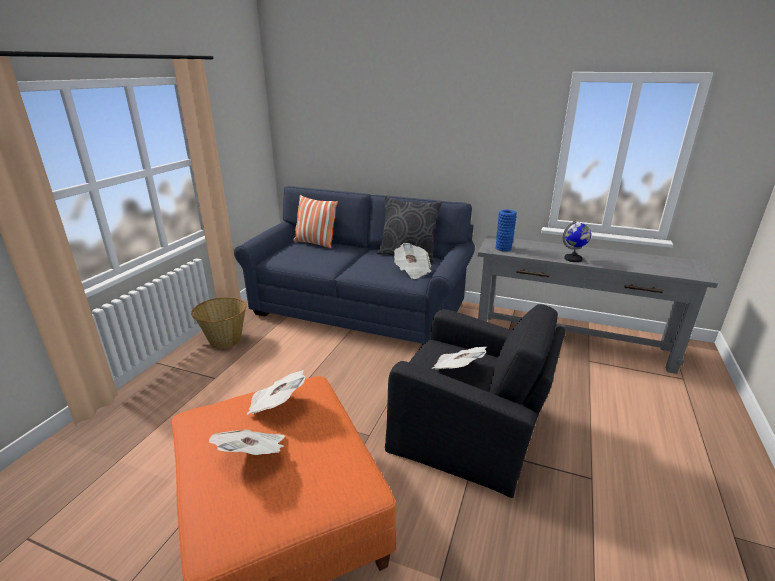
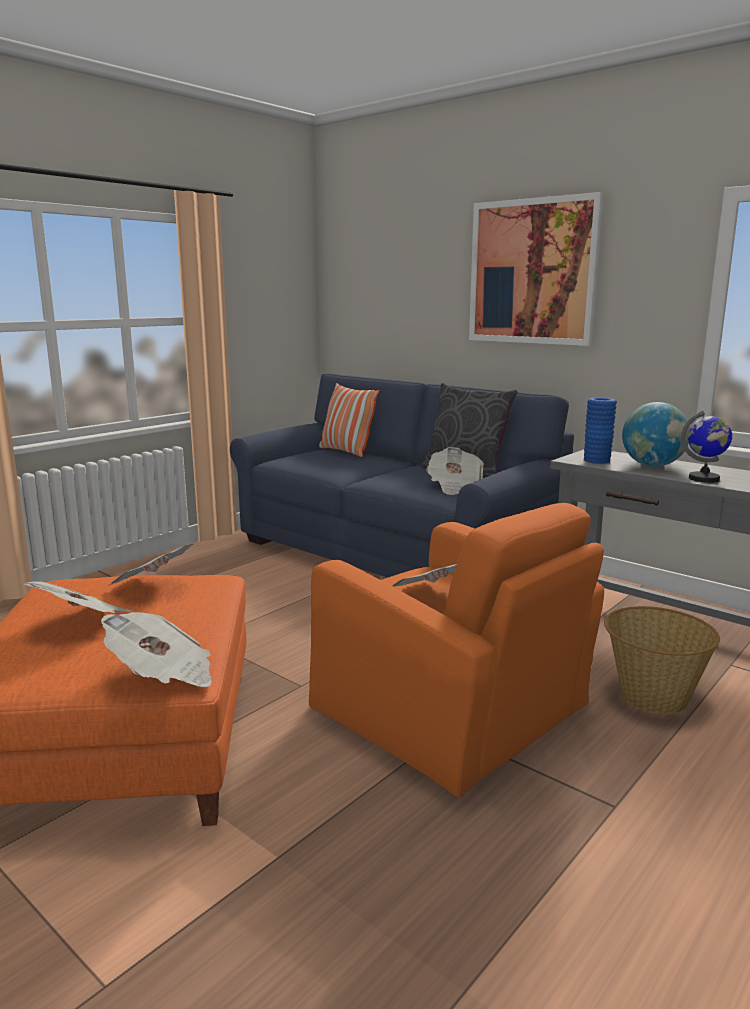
camera: 20 degrees right, 10 degrees down
(224, 340) = (192, 561): basket -> basket (652, 696)
(350, 492) = (163, 675): none -> newspaper
(441, 118) = (532, 272): none -> picture
(469, 430) = (452, 708): black armchair -> orange armchair
(536, 249) = (652, 465): none -> globe

